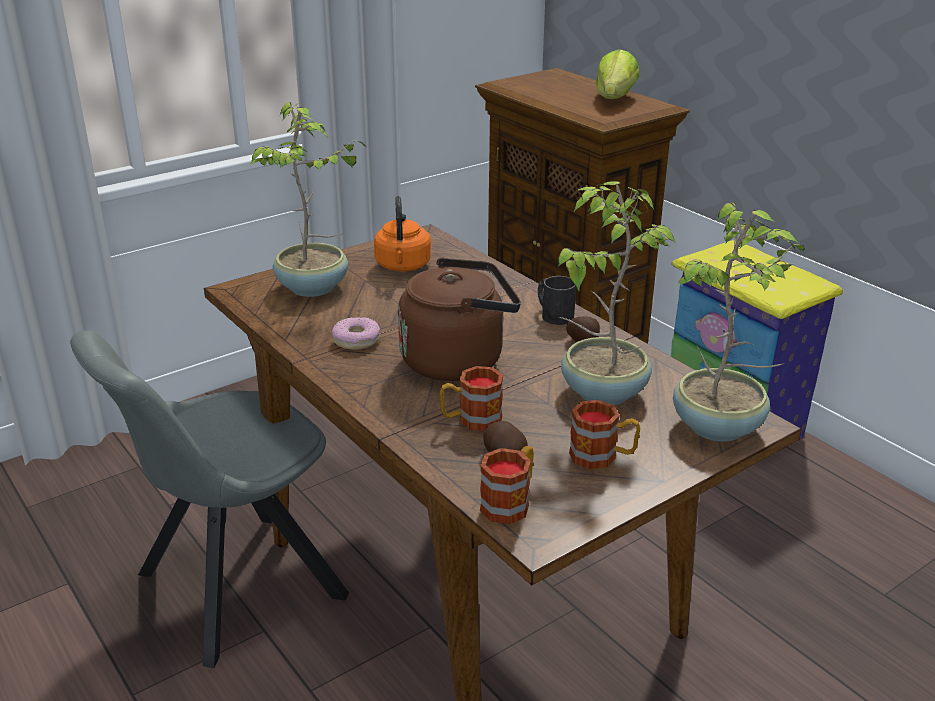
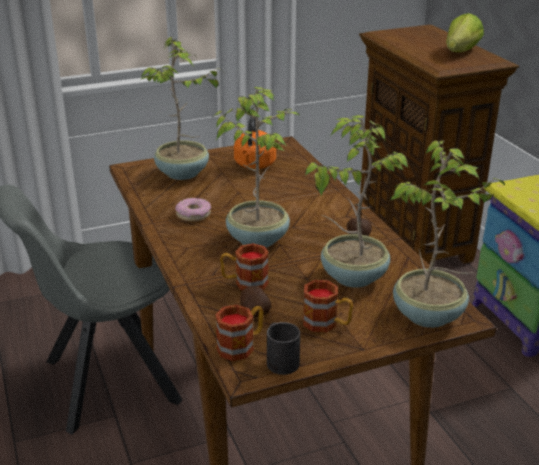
camera: 15 degrees right, 0 degrees up
(458, 360) = (258, 238): brown kettle -> potted plant
(553, 314) = (347, 214): black mug -> black mug (280, 359)

